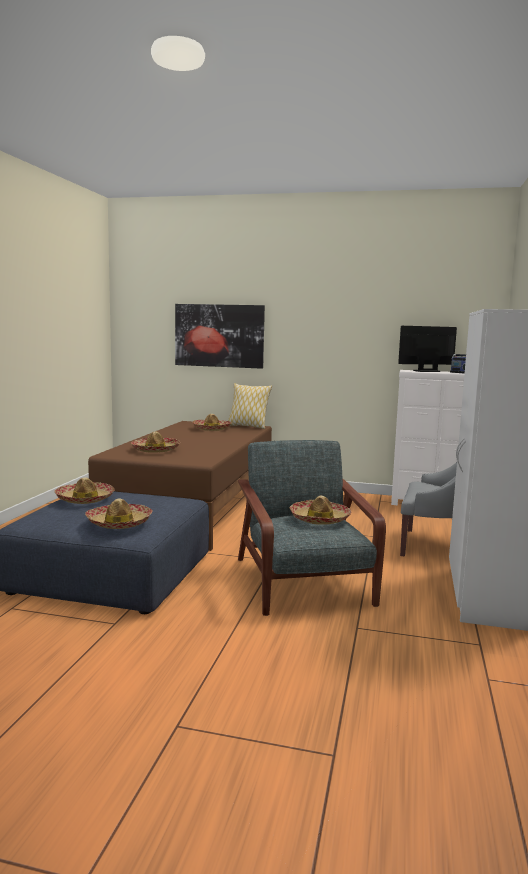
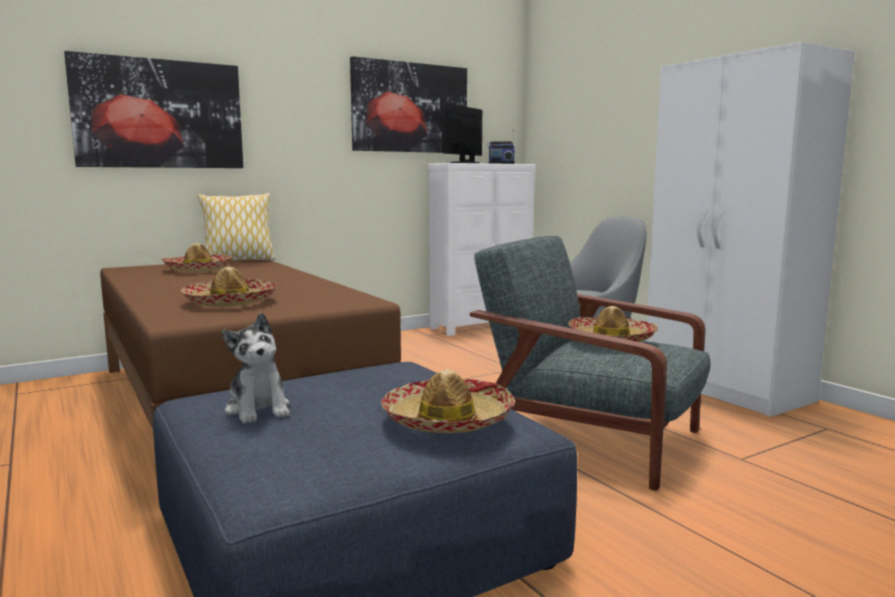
camera: 45 degrees left, 0 degrees up
(85, 499) = (258, 409): hat -> plush toy
(390, 327) = (410, 108): none -> picture

